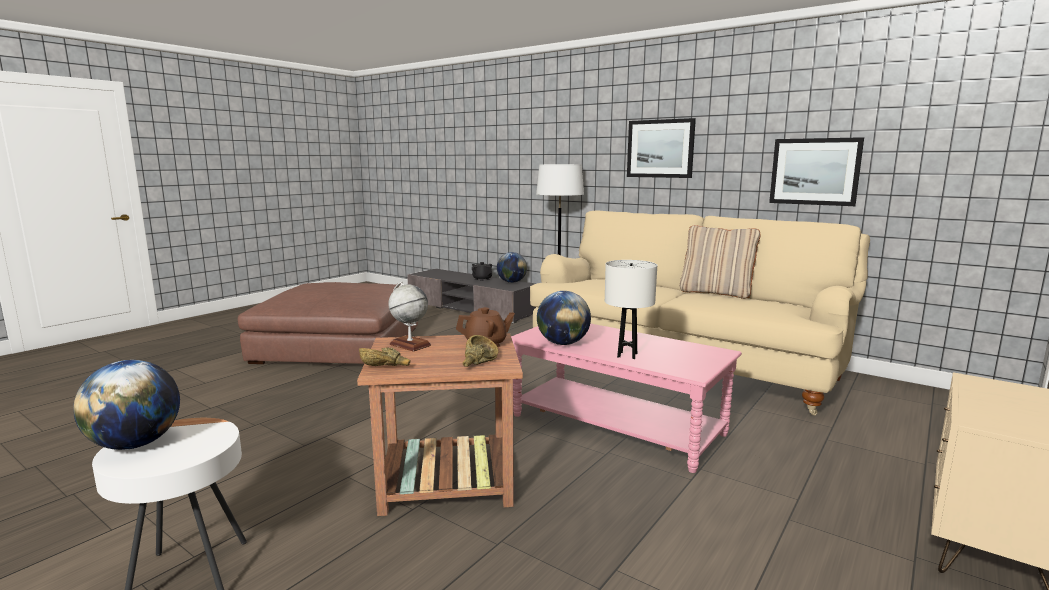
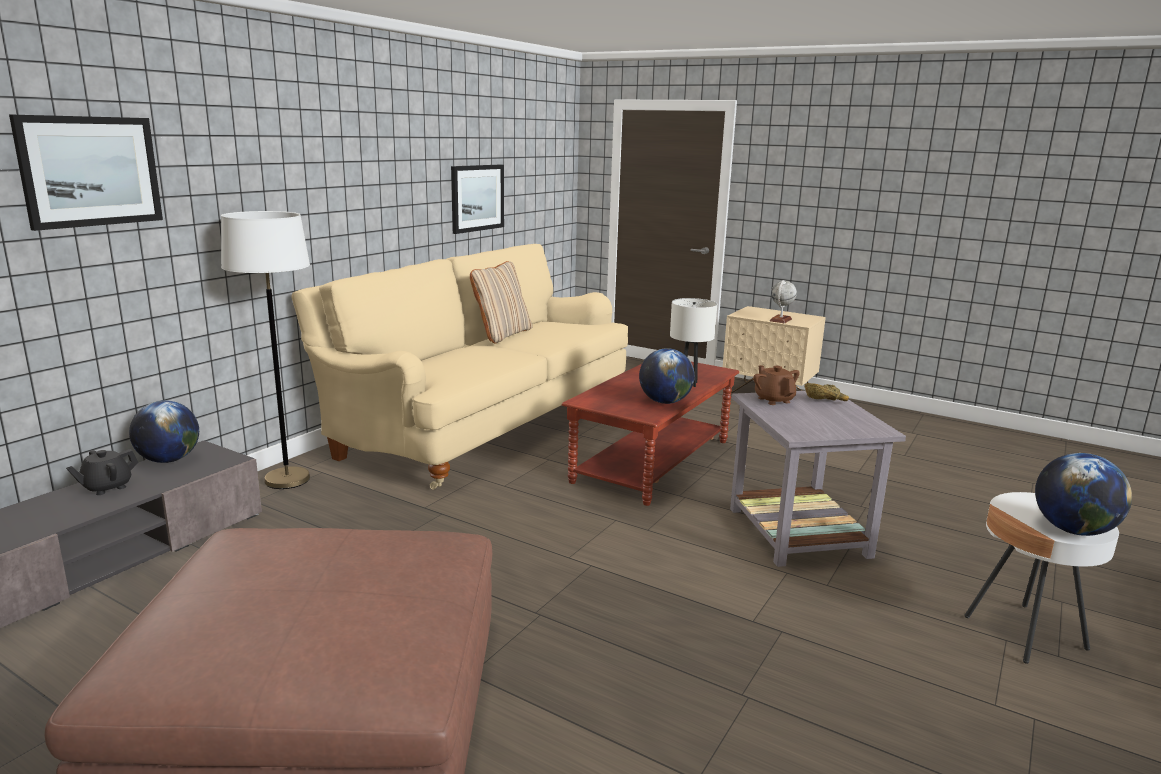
camera: 95 degrees left, 5 degrees up
(385, 367) = (868, 429): brown bowl -> none
(410, 345) = (801, 425): globe -> globe (780, 320)
(444, 481) = (799, 533): brown side table -> grey side table
(616, 425) = (653, 461): pink coffee table -> brown coffee table
(660, 148) = (352, 180): picture -> picture (90, 171)

